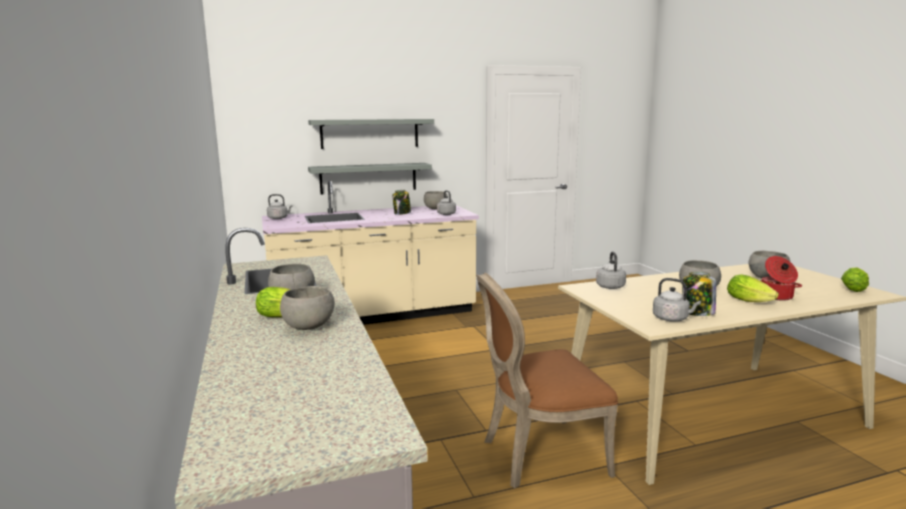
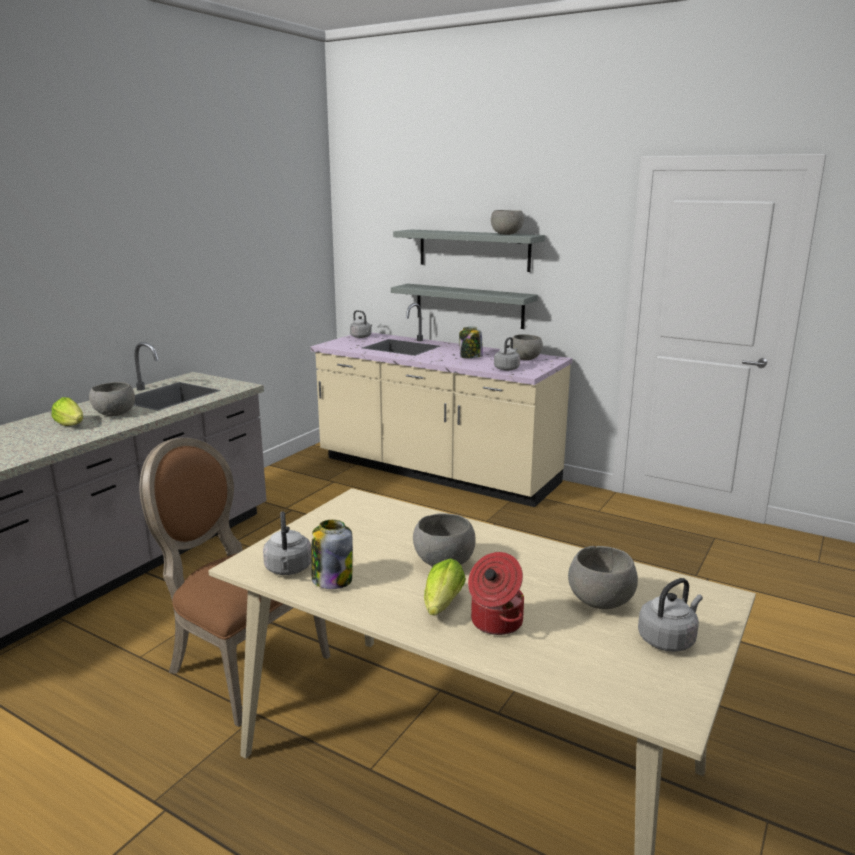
camera: 50 degrees right, 5 degrees up
(308, 326) = (47, 438): grey bowl -> grey bowl (506, 234)
(610, 286) = (385, 511): grey kettle -> grey kettle (668, 639)
(855, 288) = (670, 690): lettuce -> none

